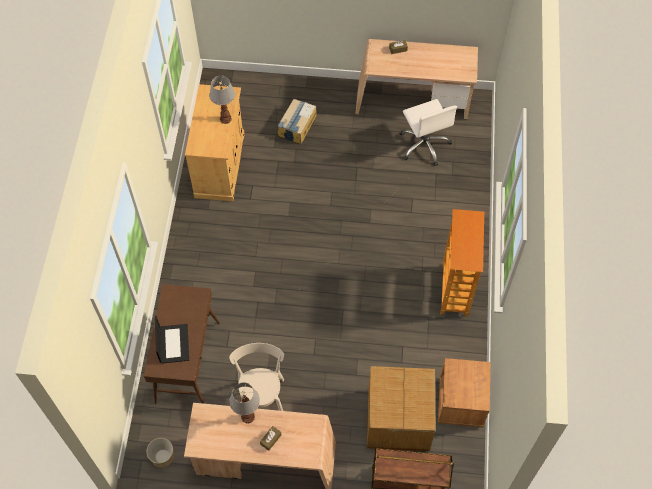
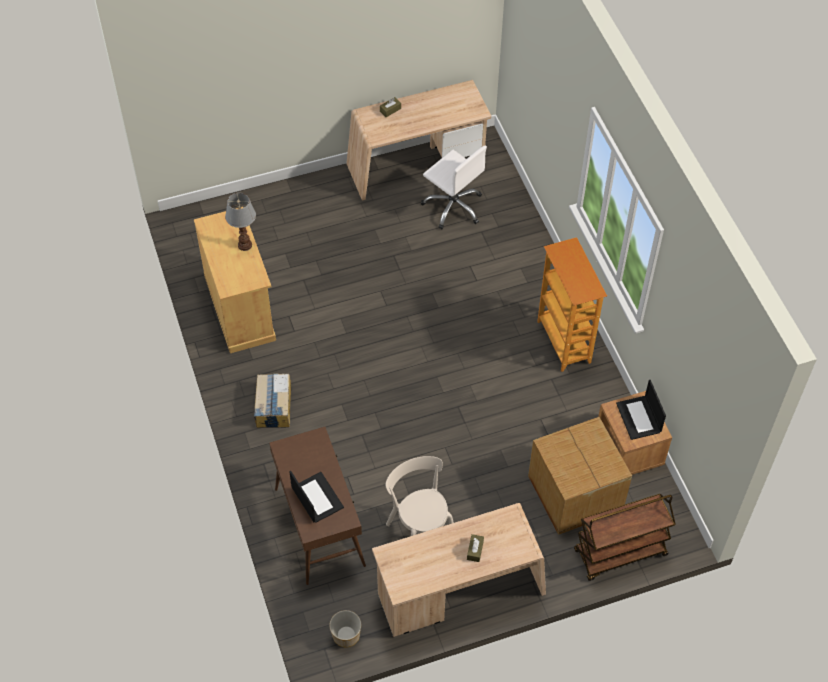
camera: 25 degrees left, 5 degrees down
(247, 417) = (438, 538): table lamp -> none
(297, 126) = (304, 235): cardboard box -> cardboard box (273, 406)
(470, 383) = (639, 418): none -> laptop

